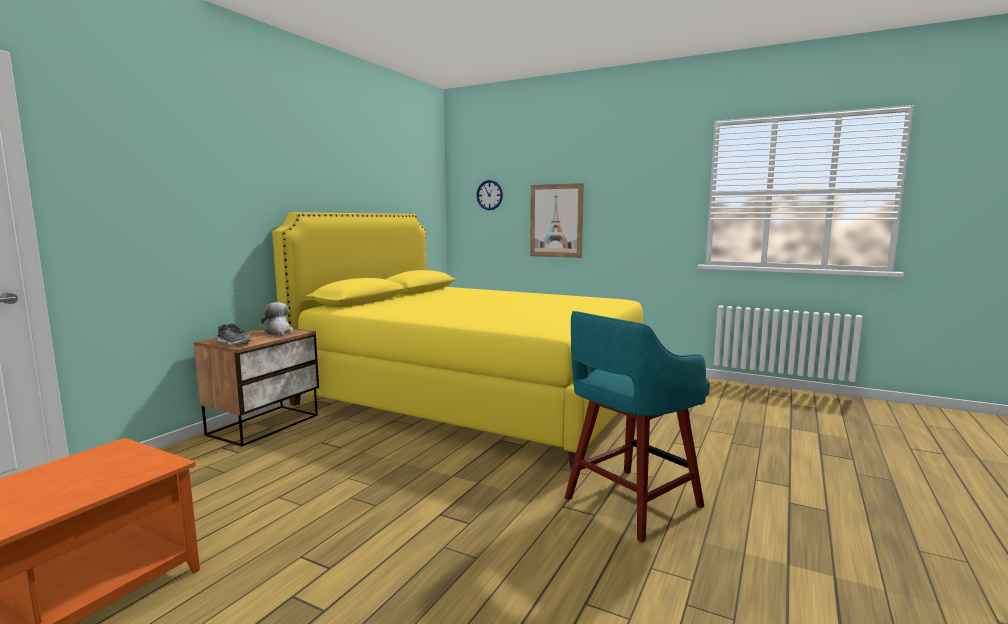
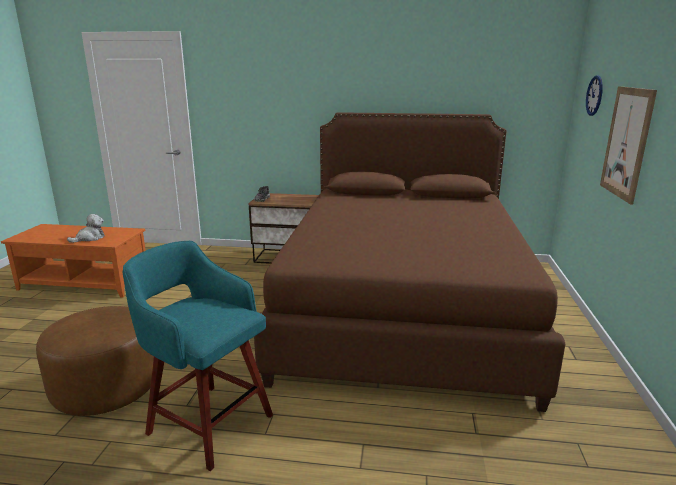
camera: 70 degrees right, 10 degrees up
(278, 332) = (298, 200): plush toy -> plush toy (89, 238)
(476, 397) = (402, 309): yellow bed -> brown bed
(529, 576) = (106, 388): none -> brown ottoman

